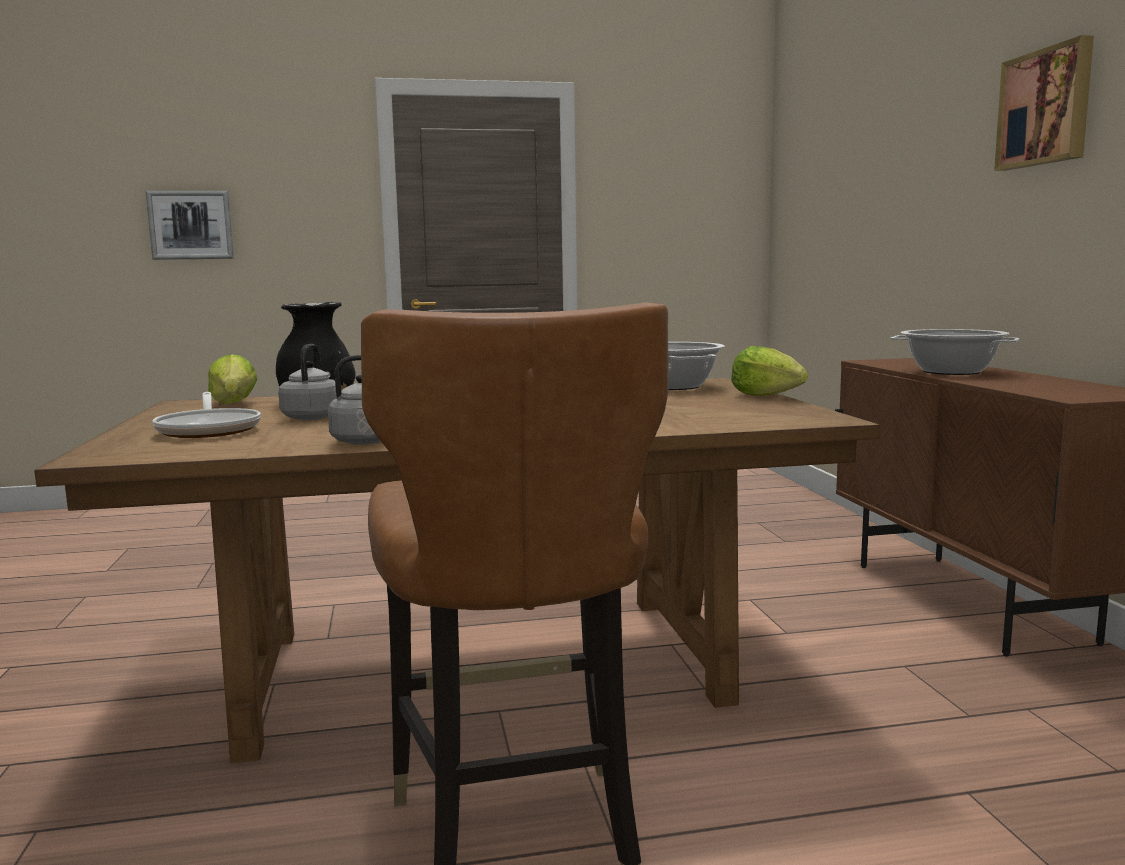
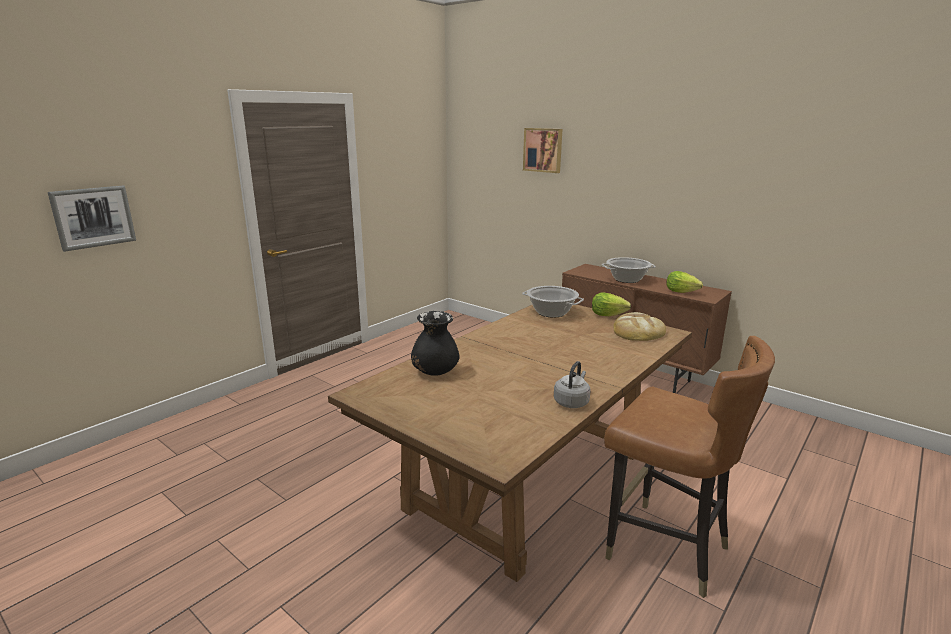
camera: 40 degrees left, 10 degrees up
(209, 429) = (468, 417): frying pan -> none
(234, 404) = (392, 387): lettuce -> lettuce (681, 292)
(313, 417) = (480, 388): grey kettle -> none
(758, 412) = (638, 331): none -> bread
(1046, 108) = (659, 163): picture -> picture (543, 150)

